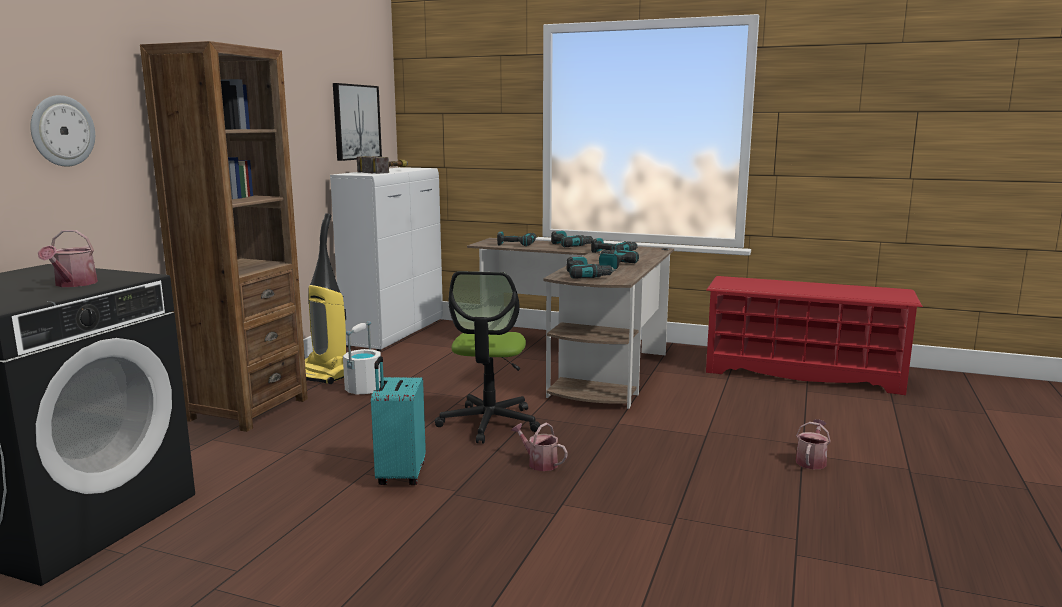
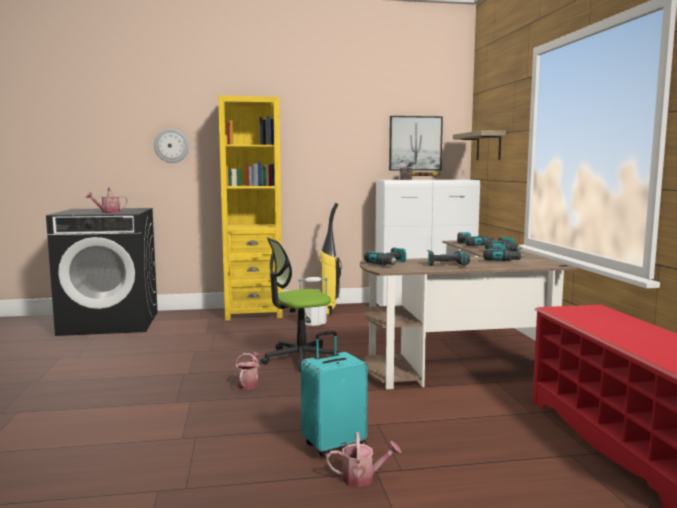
camera: 60 degrees right, 5 degrees down
(247, 409) = (253, 313): brown bookcase -> yellow bookcase
(399, 475) = (198, 358): turquoise suitcase -> turquoise suitcase (334, 445)
(447, 127) = (488, 146): none -> shelf

